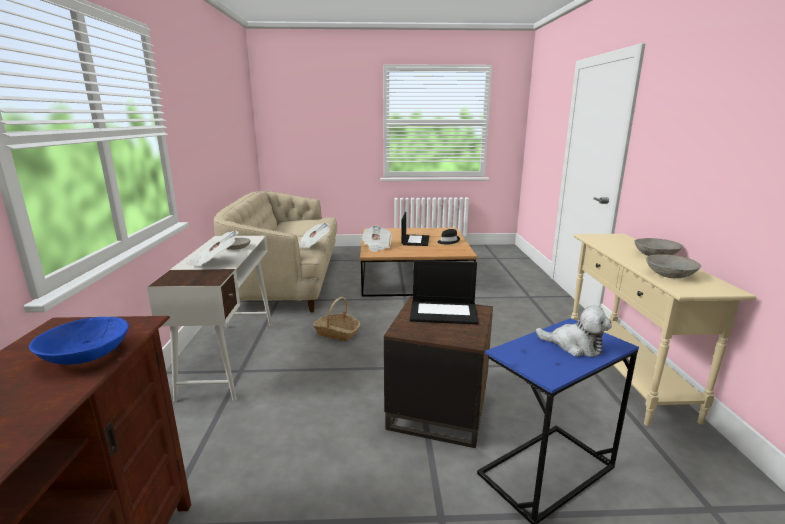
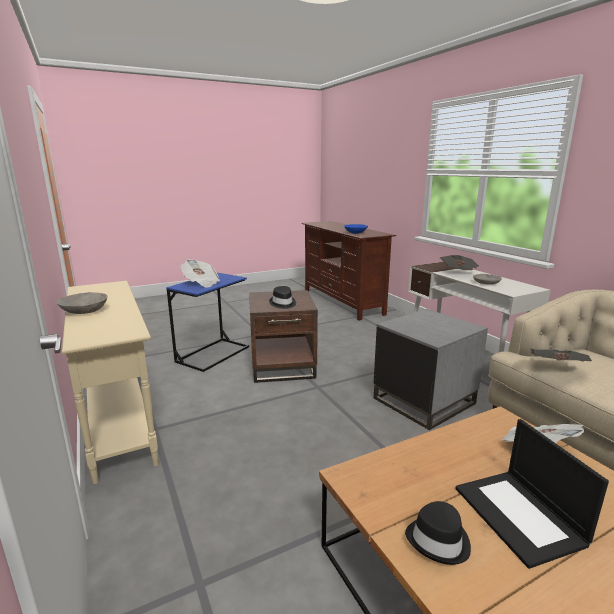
camera: 155 degrees right, 0 degrees up
(337, 333) = (423, 400): basket -> grey side table
(444, 312) = (282, 303): laptop -> black hat
(574, 346) = (201, 283): plush toy -> newspaper
(669, 274) = (107, 293): grey bowl -> none

